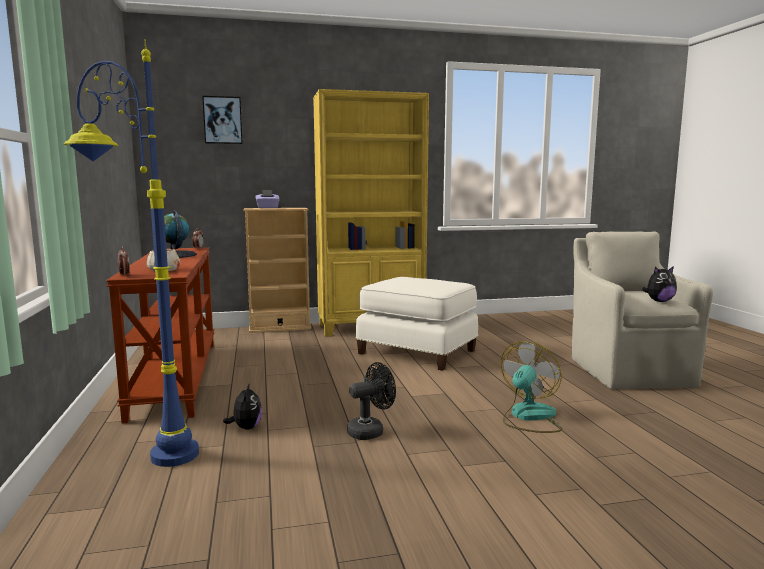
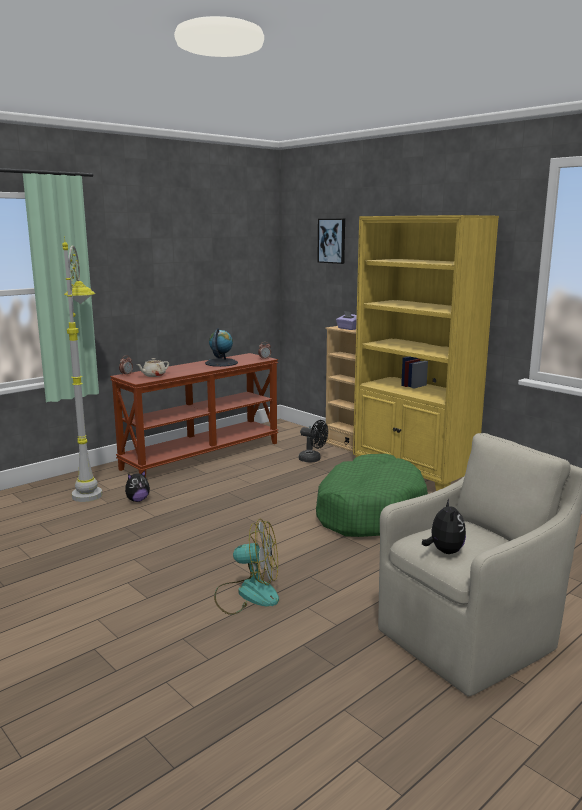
camera: 60 degrees right, 5 degrees up
(145, 448) = (91, 486): blue floor lamp -> grey floor lamp
(370, 431) = (163, 537): black fan -> black fan (313, 459)
(418, 351) = (368, 511): white ottoman -> green dog bed
(659, 301) = (444, 551): plush toy -> plush toy turned 135 degrees counterclockwise

